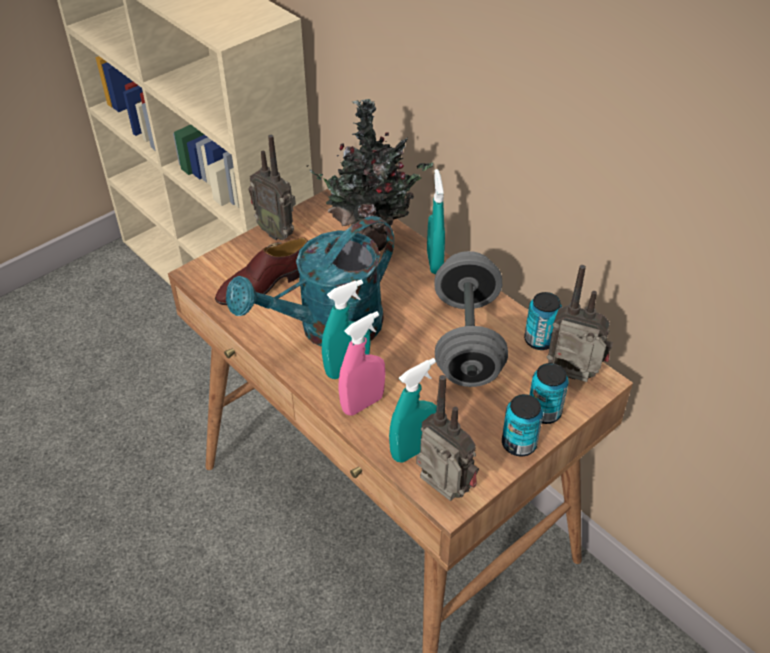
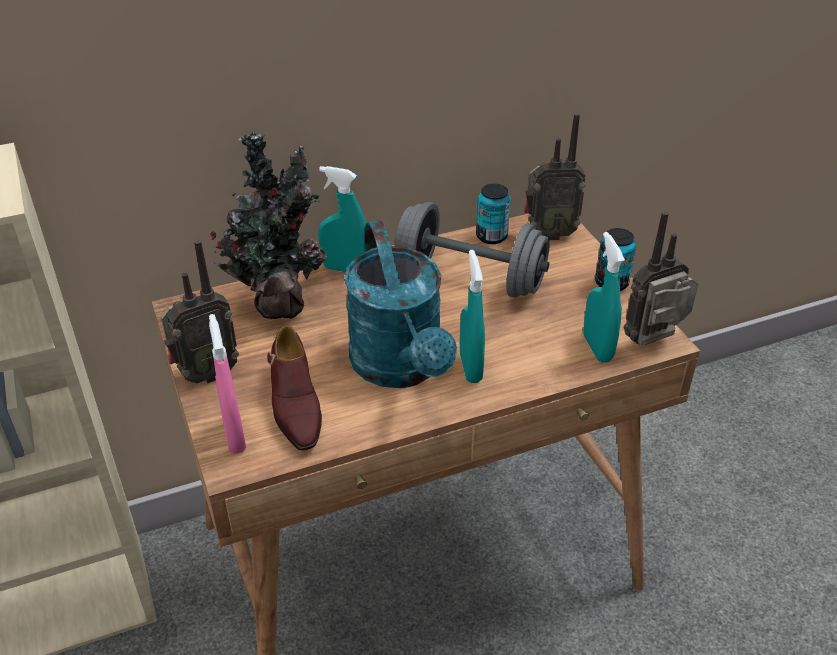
camera: 70 degrees left, 5 degrees down
(363, 404) = (524, 367): pink spray bottle -> pink spray bottle (234, 436)
(544, 412) = (580, 259): can -> none
(572, 380) = (548, 233): radio -> radio turned 135 degrees counterclockwise

